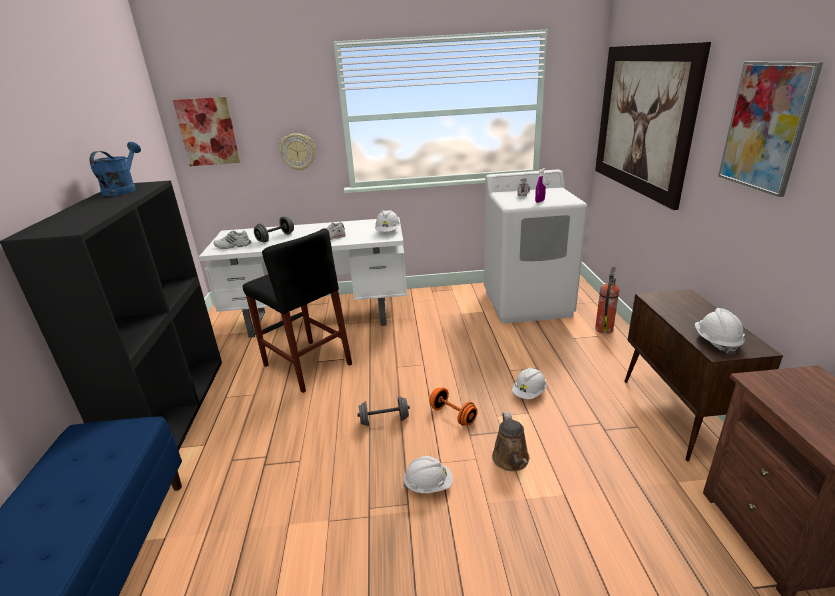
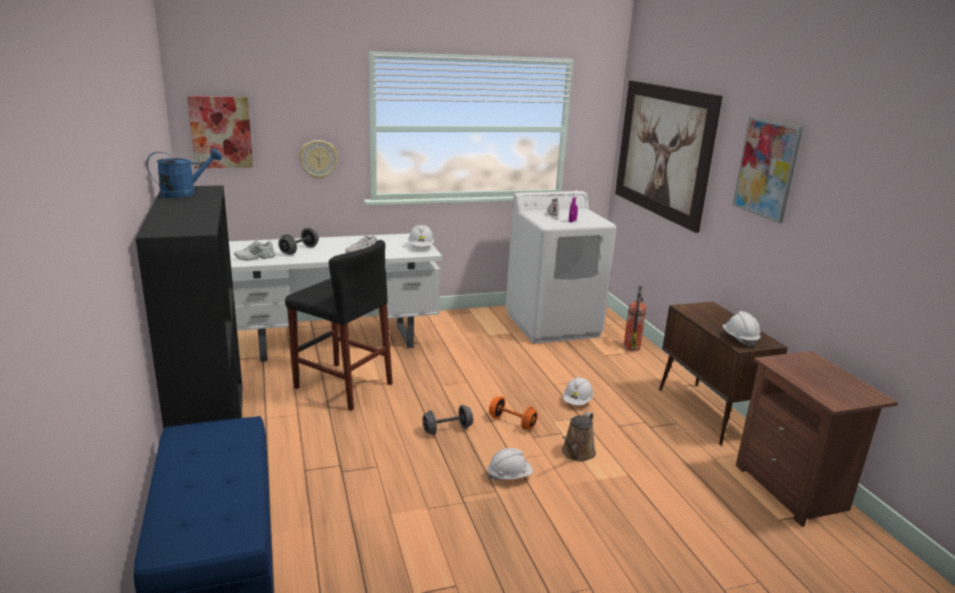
camera: 15 degrees left, 5 degrees down
(123, 190) = (184, 193): blue watering can -> blue watering can turned 60 degrees clockwise
(511, 460) = (577, 453): brown watering can -> brown watering can turned 45 degrees clockwise

